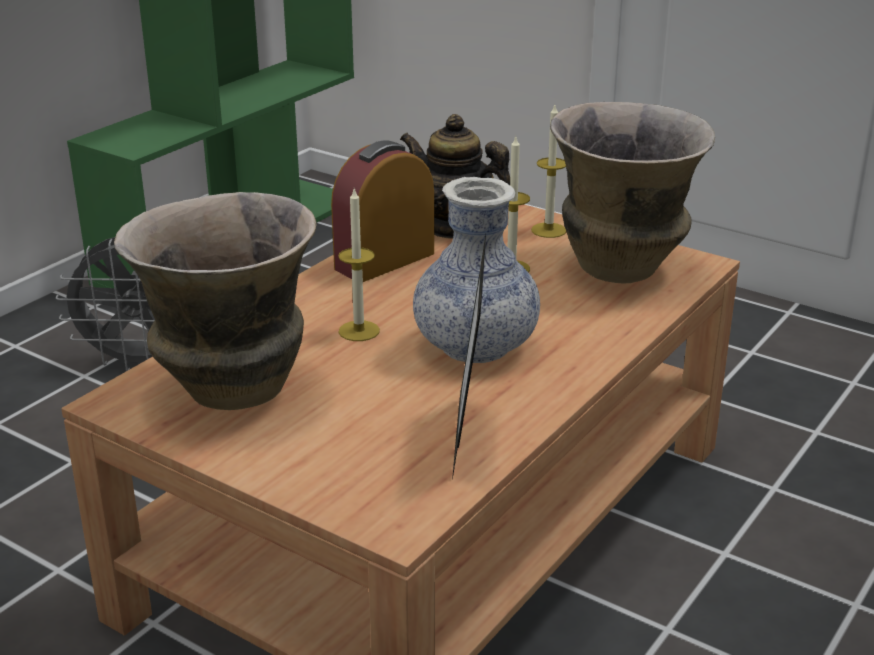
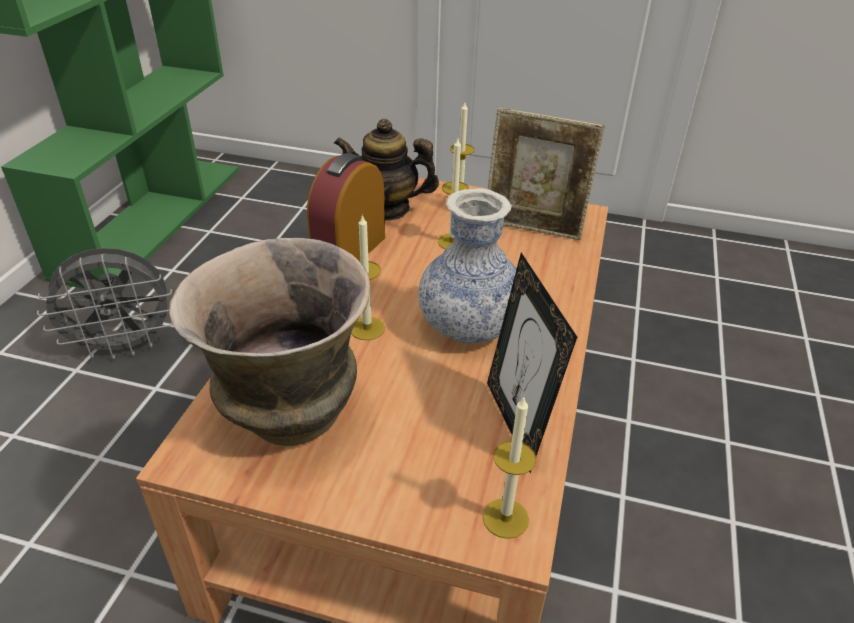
camera: 20 degrees left, 10 degrees up
(399, 508) = (505, 518): none -> candle
(622, 269) = (533, 228): vase -> picture frame

